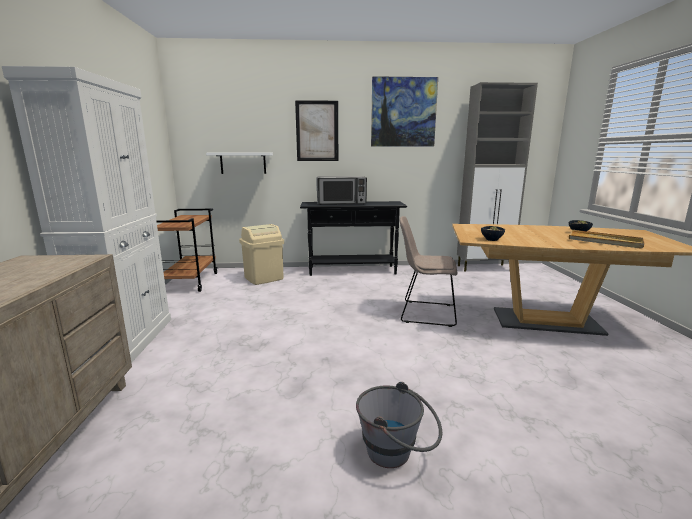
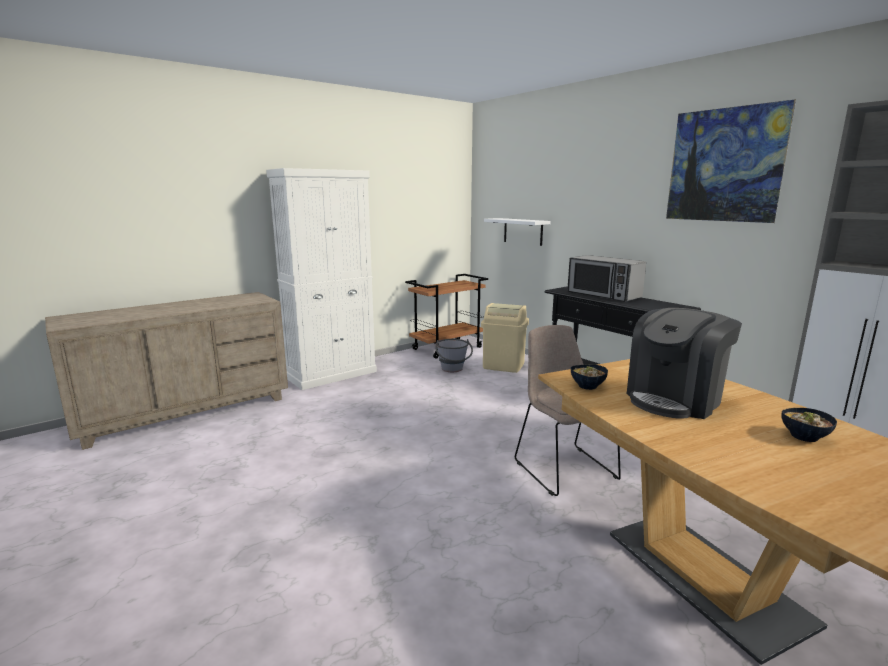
camera: 55 degrees right, 0 degrees up
(317, 131) = (599, 195): picture -> none
(397, 454) = (273, 526): grey bucket -> grey bucket (453, 370)
(523, 234) = (675, 399): none -> coffee machine
(604, 241) = (762, 462): beige tray -> none

